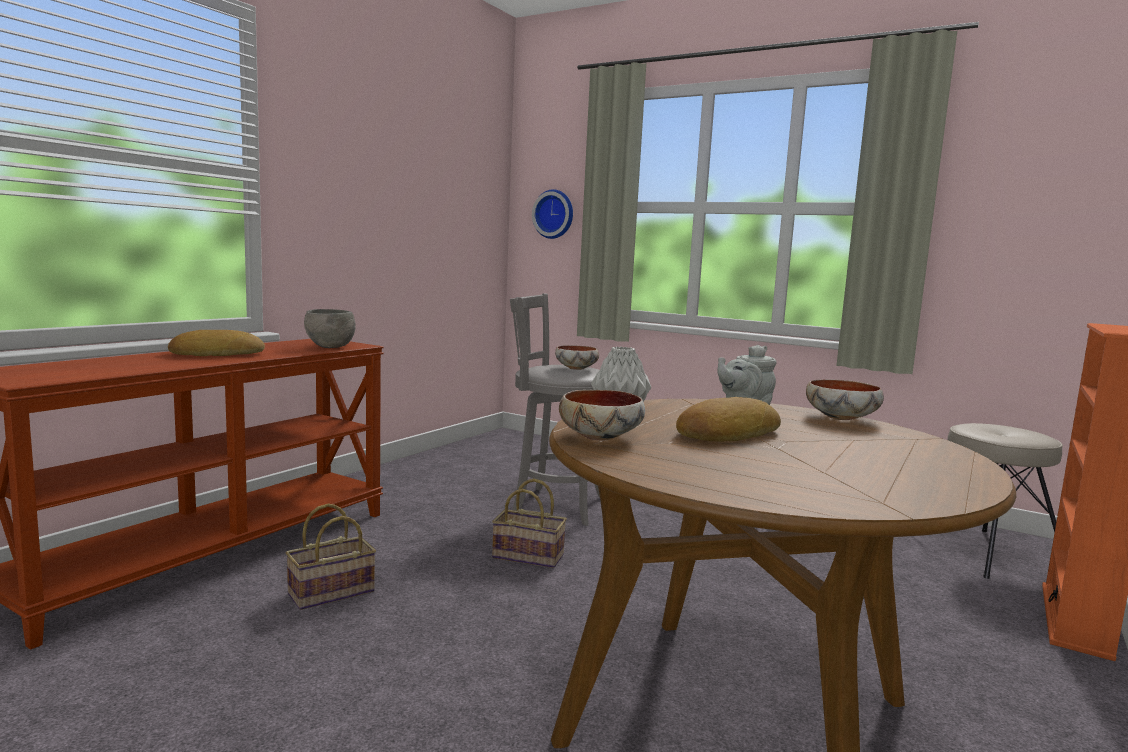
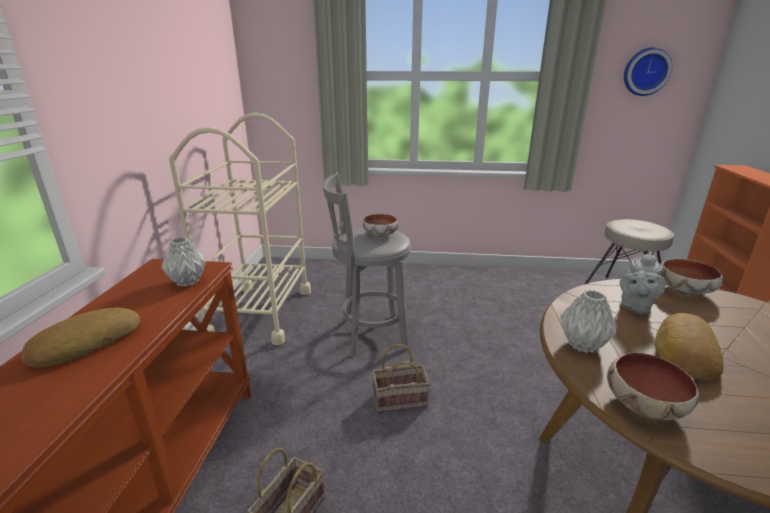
camera: 25 degrees left, 15 degrees up
(330, 347) = (188, 282): grey bowl -> grey vase
(452, 465) = (261, 313): none -> beige cart
(554, 214) = (286, 82): wall clock -> wall clock (645, 72)

